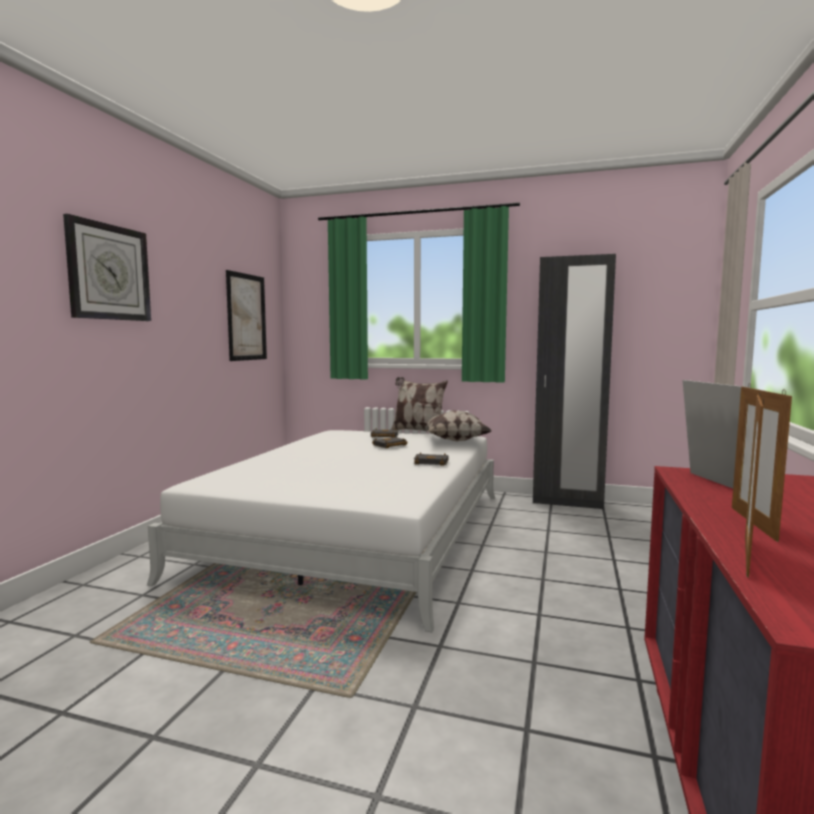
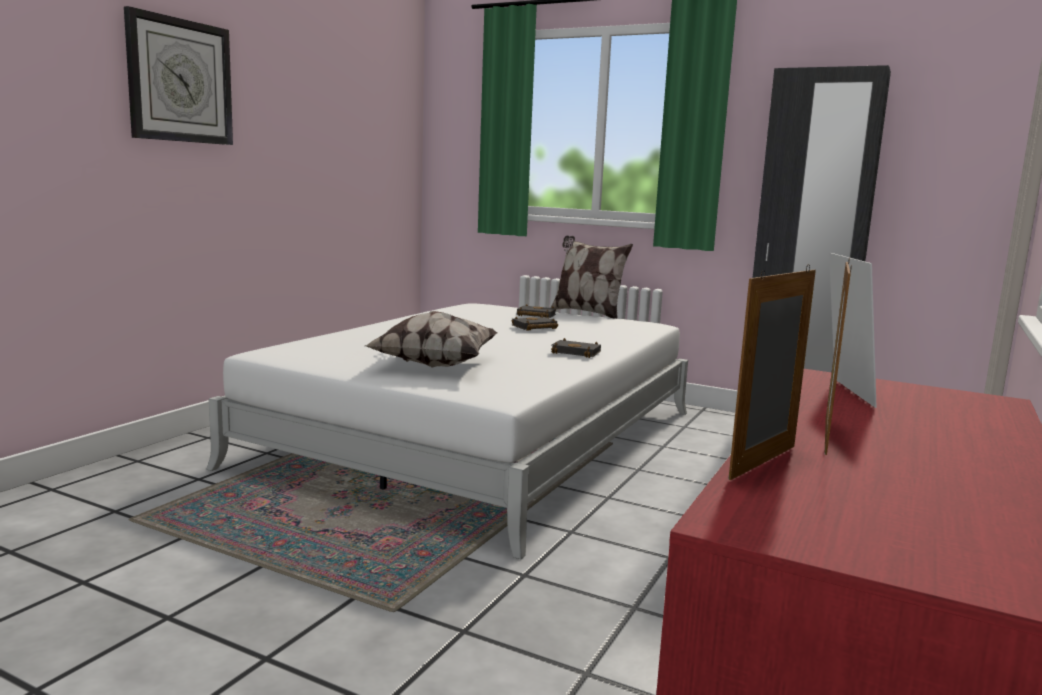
camera: 10 degrees right, 5 degrees up
(246, 317) = (367, 143): picture -> none
(454, 440) = (626, 327): pillow -> pillow (433, 364)

